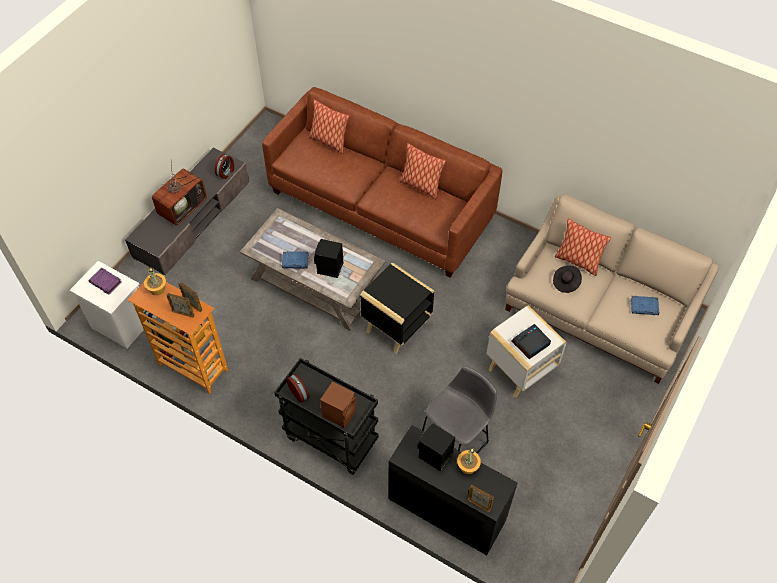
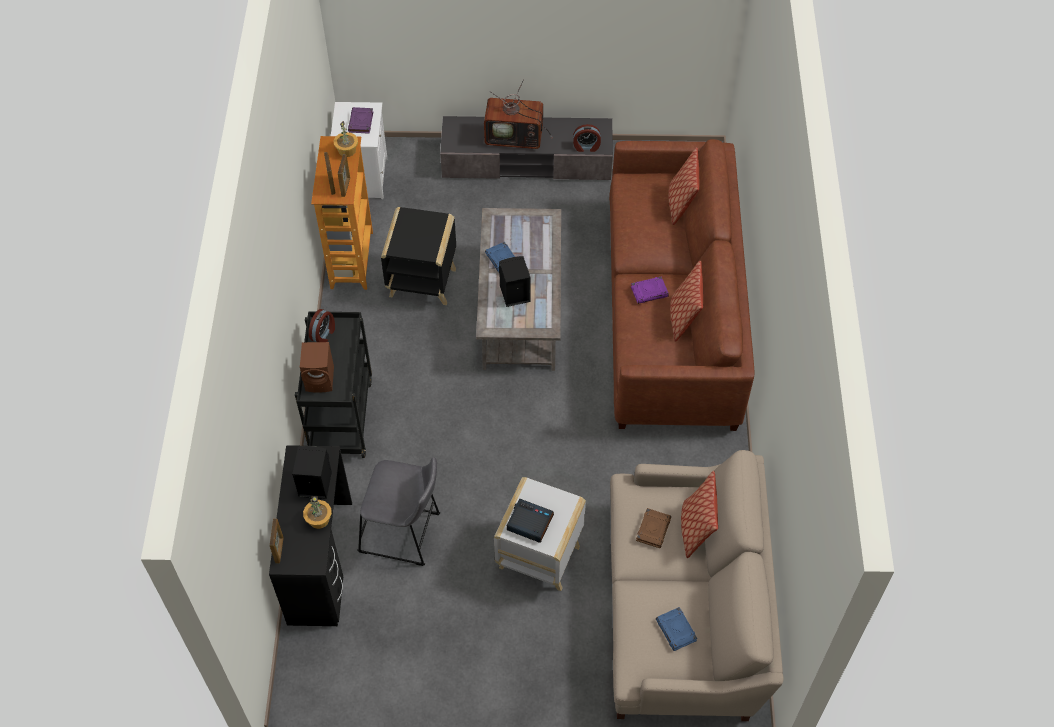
camera: 60 degrees right, 0 degrees up
(388, 192) = (649, 292): none -> purple book
(397, 325) = (518, 408): black side table -> black side table (424, 282)
(566, 282) = (653, 529): black hat -> brown book

